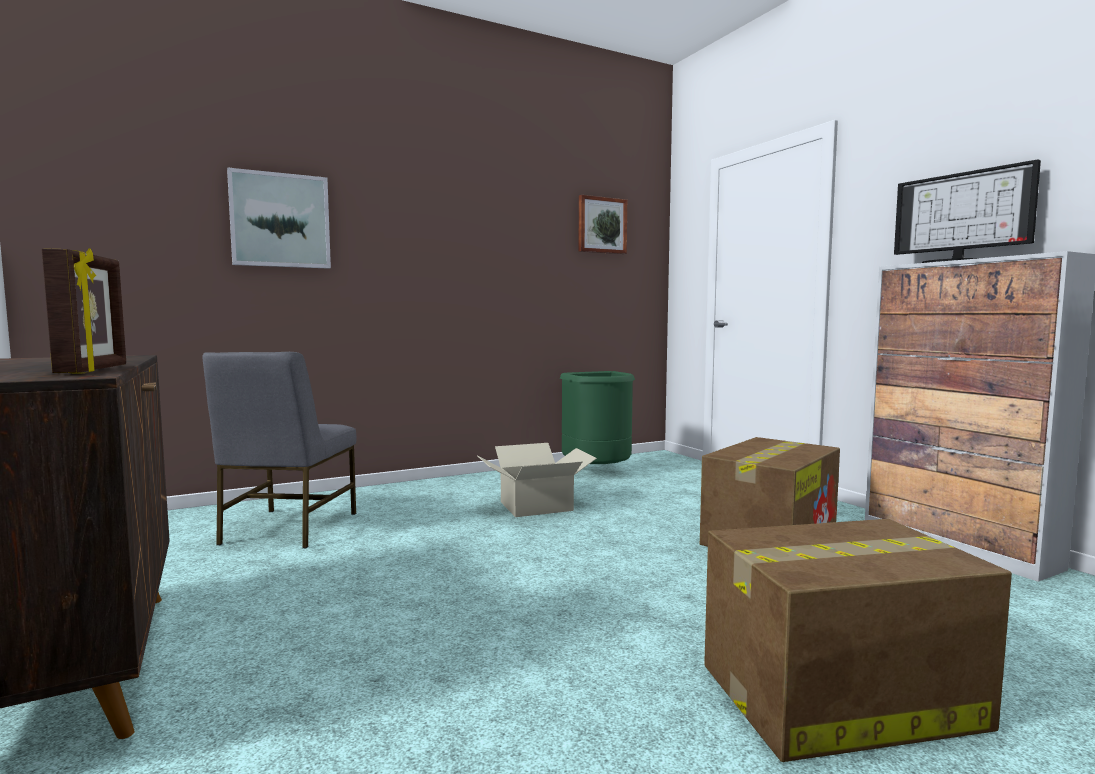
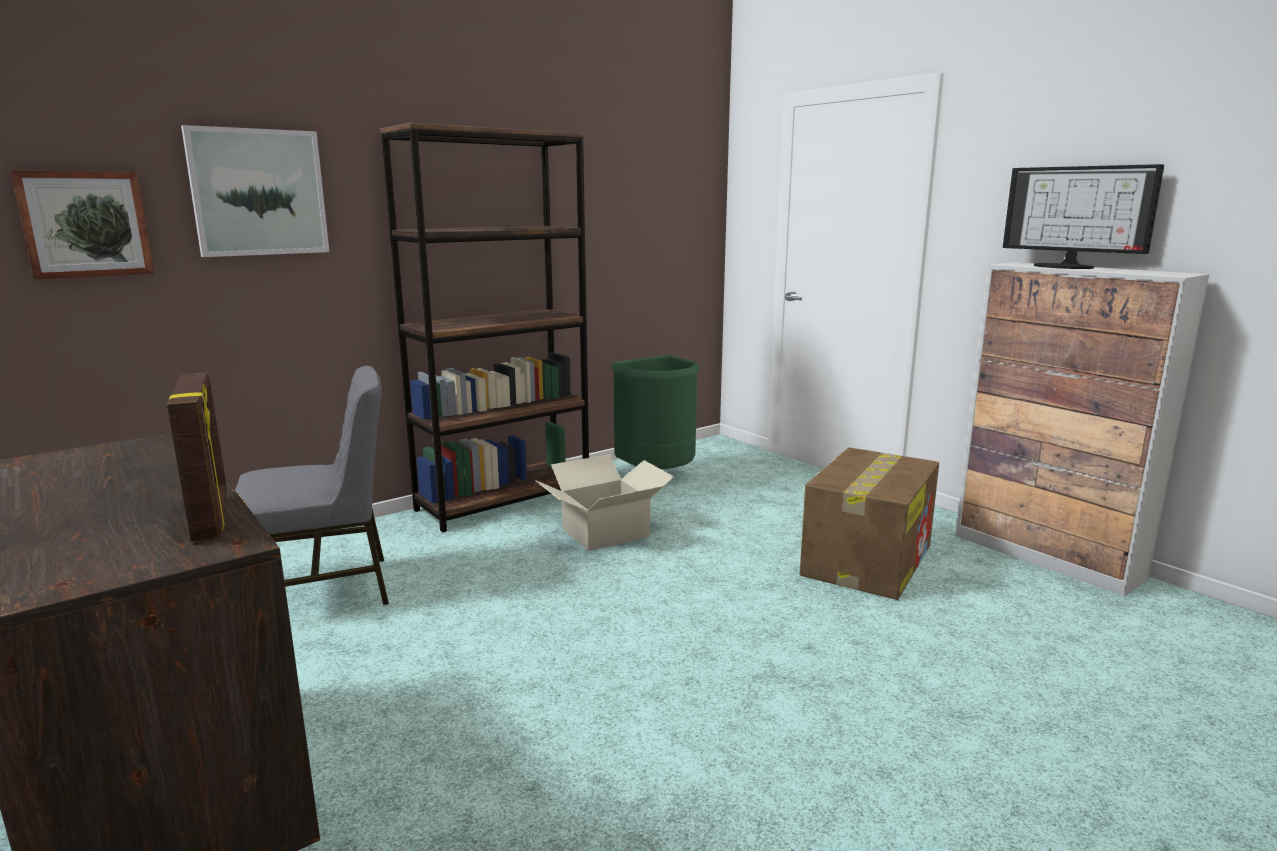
camera: 10 degrees left, 10 degrees up
(287, 528) = (324, 590): grey chair -> grey chair turned 105 degrees counterclockwise
(462, 482) = (504, 501): none -> brown bookcase
(601, 225) = (651, 172): picture -> picture (85, 224)
(835, 696) = (974, 752): cardboard box -> none

